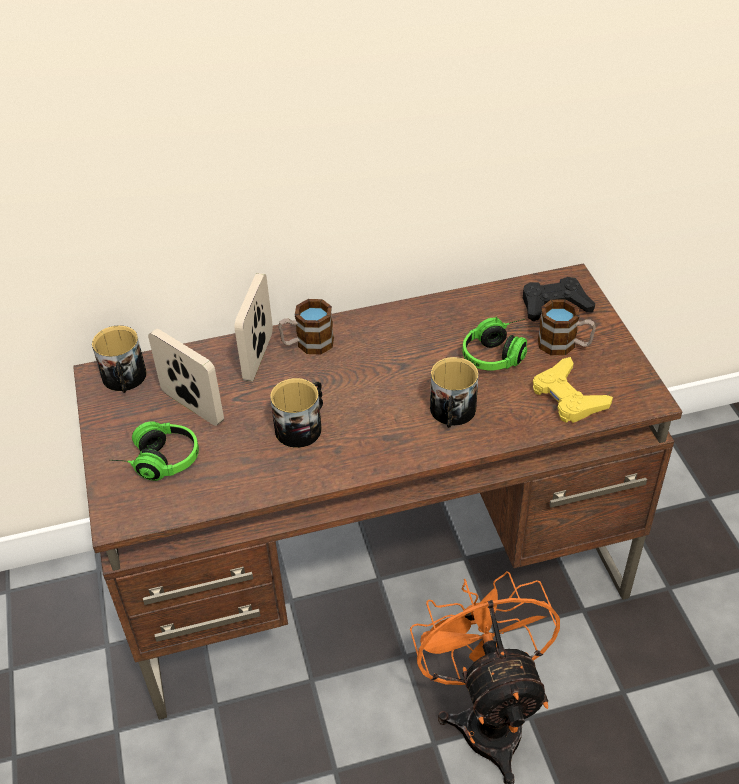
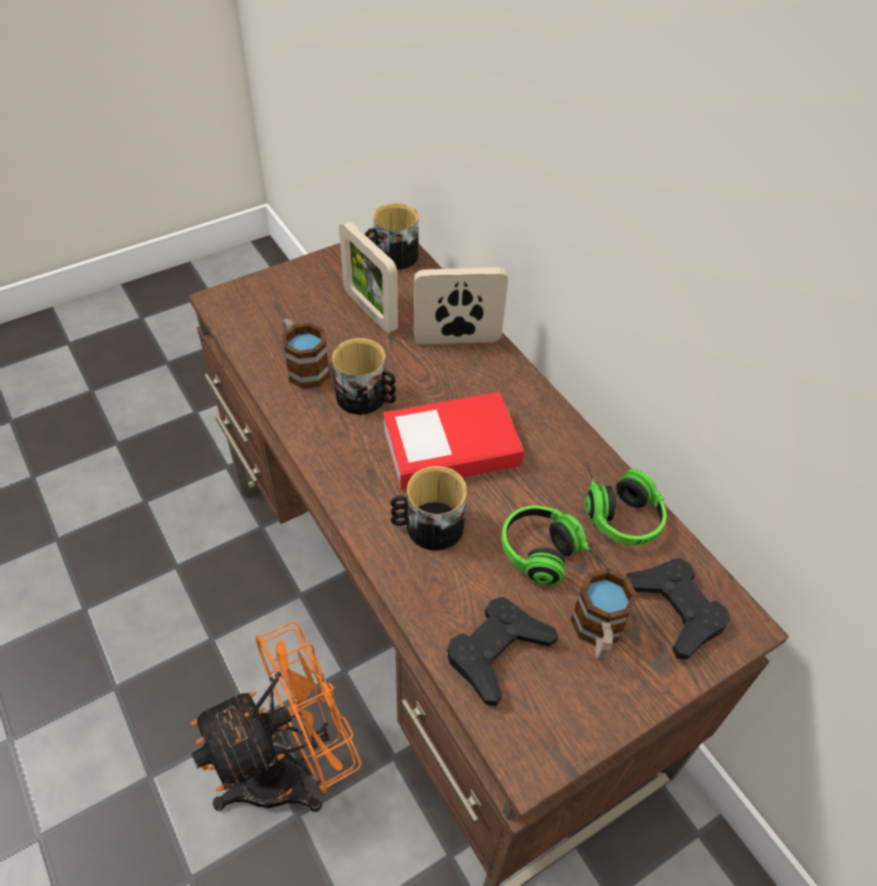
camera: 70 degrees right, 5 degrees up
(156, 461) = (294, 305): headphones -> headphones (617, 510)
(192, 406) = (370, 311): picture frame -> picture frame turned 120 degrees clockwise
(307, 344) = (491, 373): mug -> mug (303, 367)
(379, 384) = (451, 448): none -> book
(568, 397) = (497, 652): yellow game controller -> black game controller

